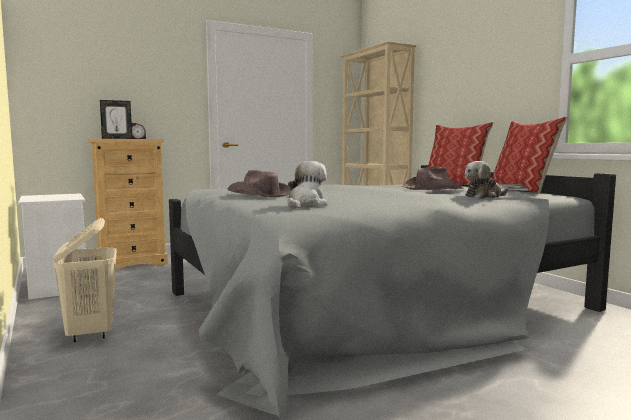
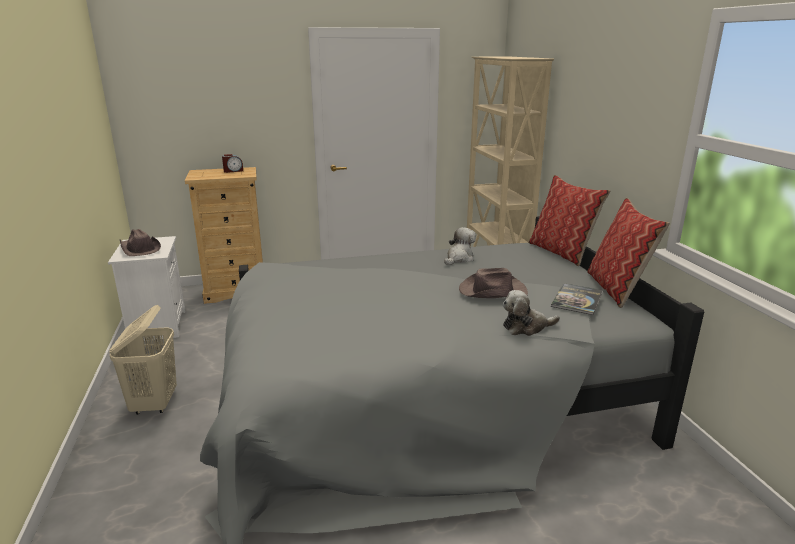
camera: 15 degrees right, 15 degrees up
(117, 138) = (210, 177): picture frame -> none
(260, 195) = (294, 299): brown hat -> brown hat (139, 249)
(306, 205) = (303, 348): plush toy -> plush toy (459, 258)

